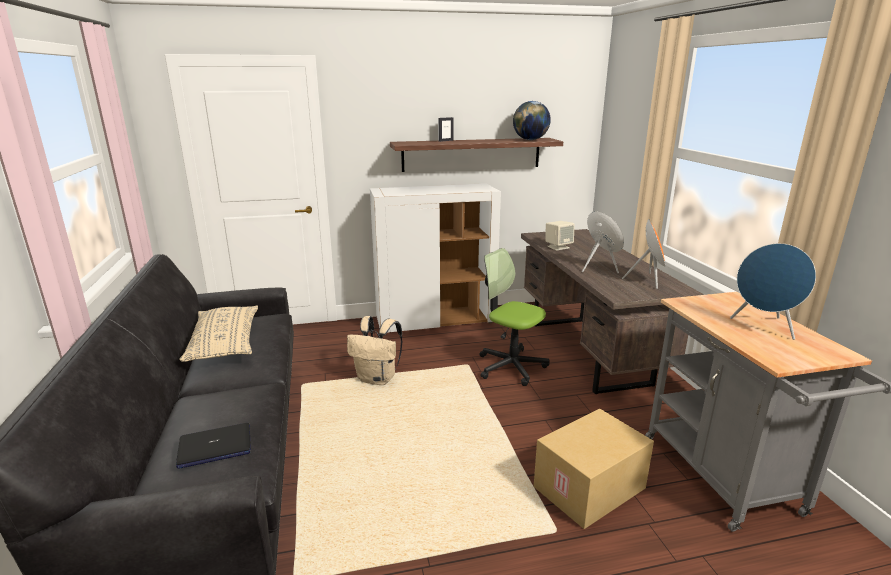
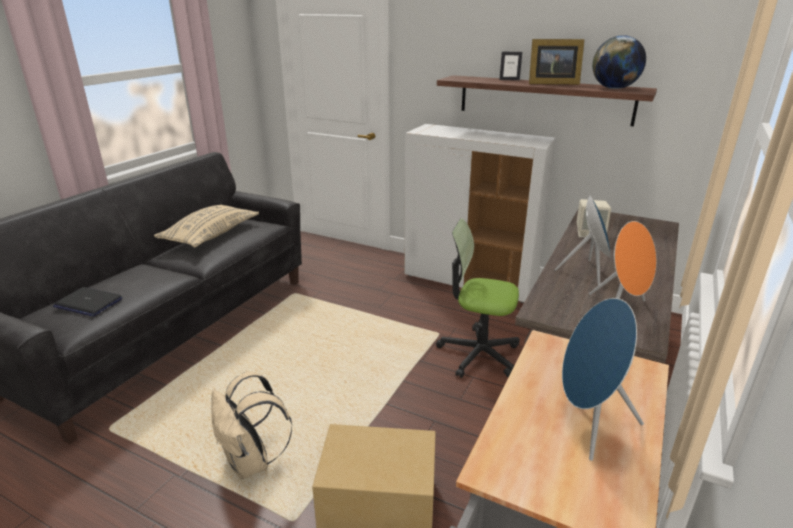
camera: 40 degrees right, 5 degrees up
(378, 379) = (350, 313): beige backpack -> beige backpack (251, 462)
(482, 140) = (551, 83): none -> picture frame
(511, 366) = (478, 354): office chair -> office chair turned 60 degrees counterclockwise

